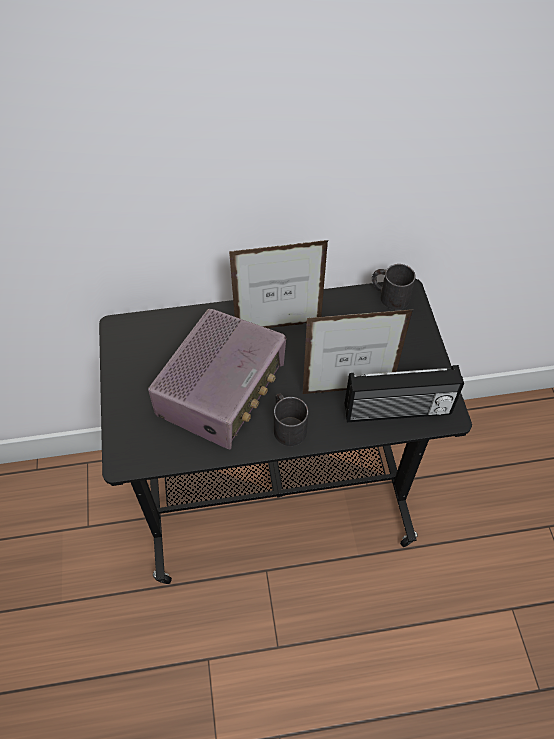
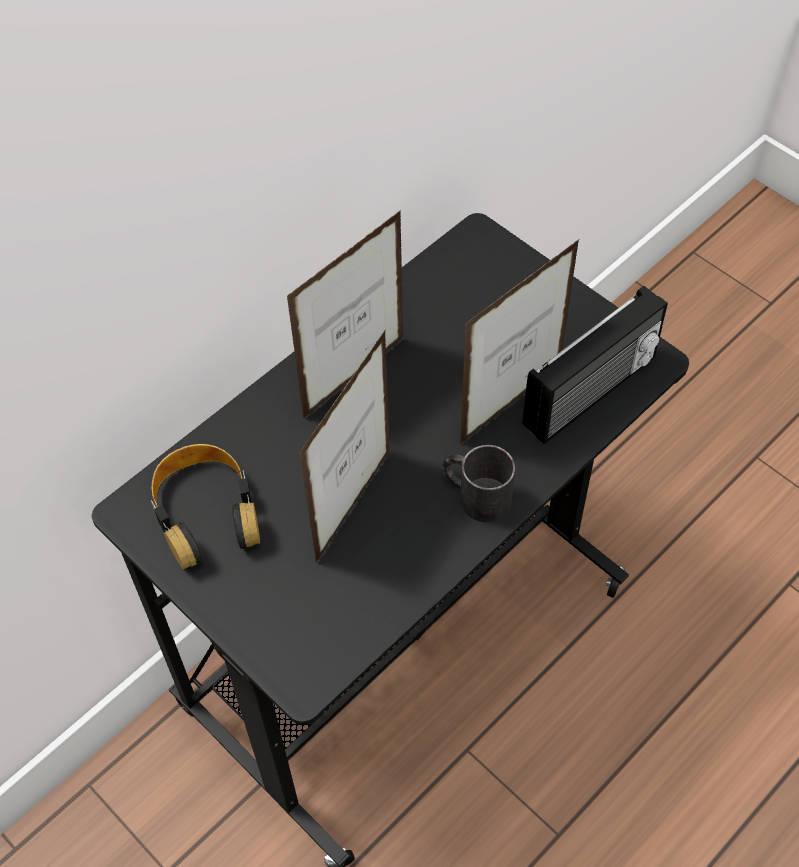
camera: 35 degrees left, 0 degrees up
(151, 349) = (206, 512): none -> headphones
(222, 390) = (354, 504): radio -> picture frame
(389, 295) = (459, 254): black mug -> none

